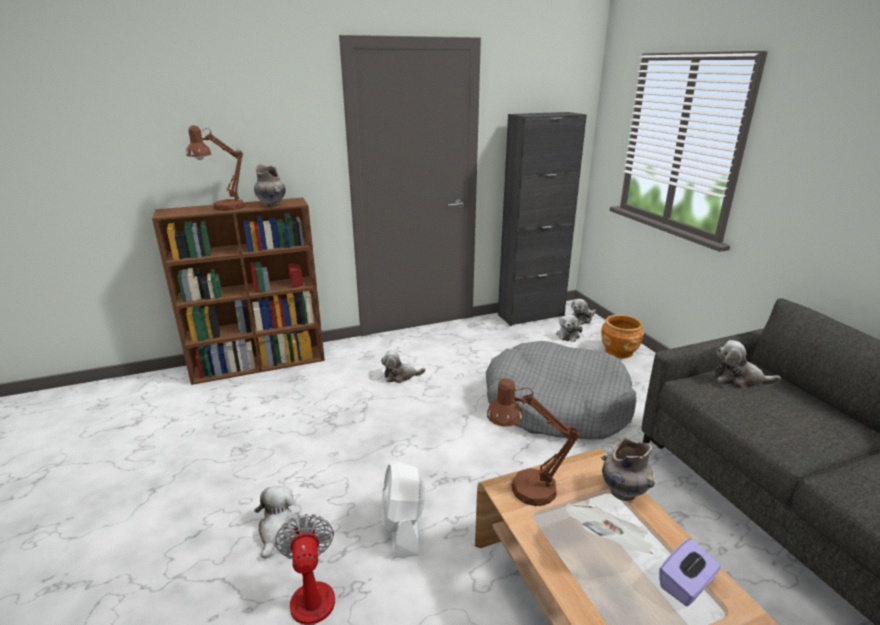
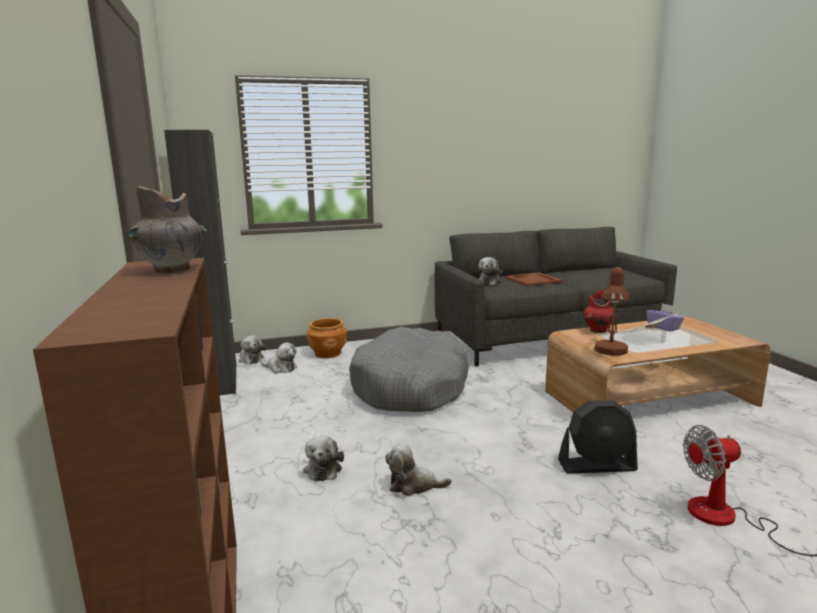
camera: 85 degrees left, 10 degrees down
(223, 208) = (152, 292): brown table lamp -> none
(276, 530) = (639, 548): plush toy -> plush toy (414, 485)
(403, 527) = (597, 466): white fan -> black fan
(622, 492) = (597, 330): grey vase -> red vase
(795, 420) = (533, 280): none -> brown tray

